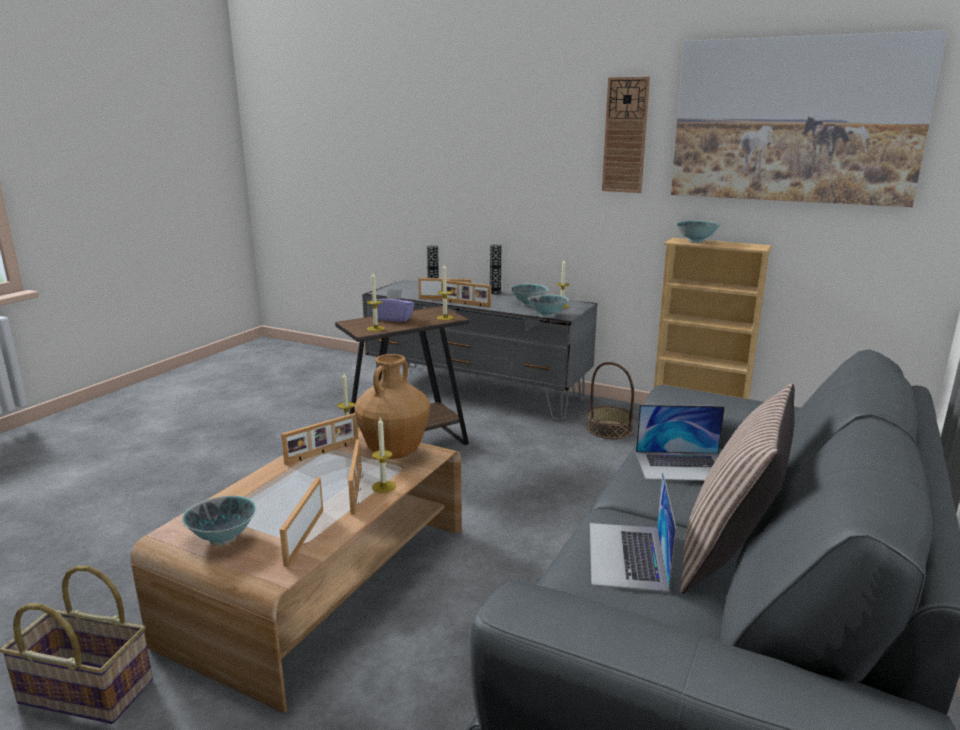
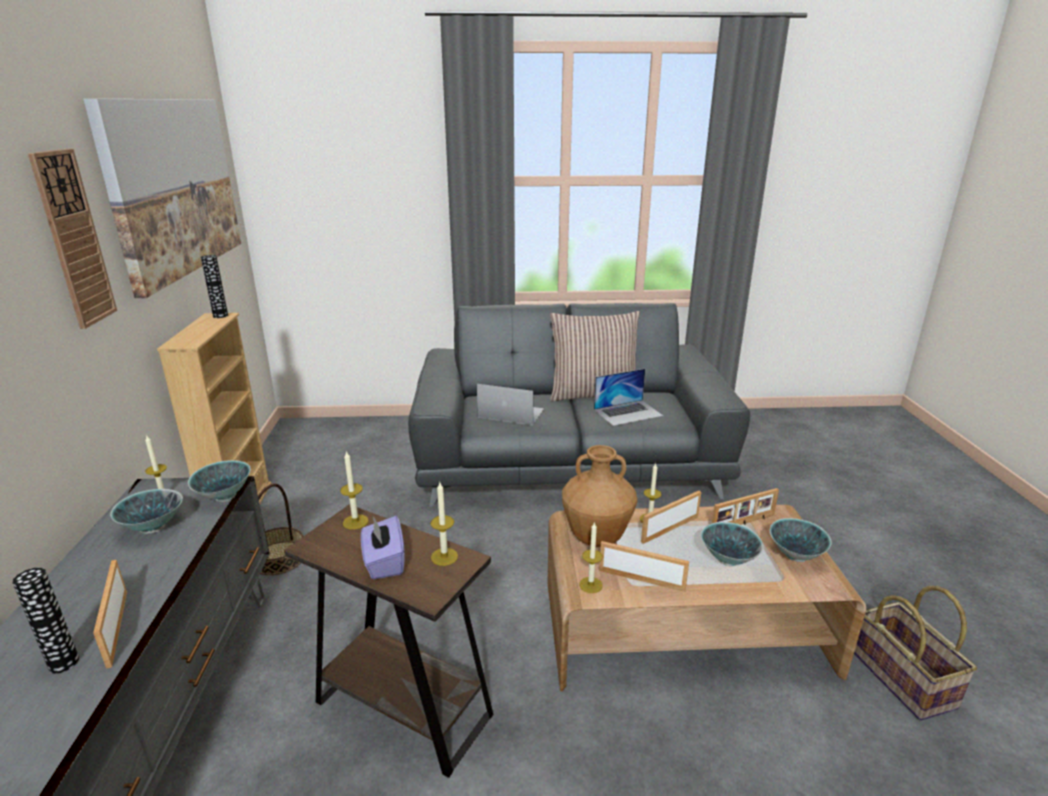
camera: 120 degrees left, 5 degrees up
(465, 304) = (158, 589): picture frame -> none
(495, 293) = (57, 585): vase -> vase (220, 316)
(683, 466) = (510, 413): laptop -> laptop turned 45 degrees counterclockwise
(696, 241) = (194, 335): bowl -> bowl (727, 559)

